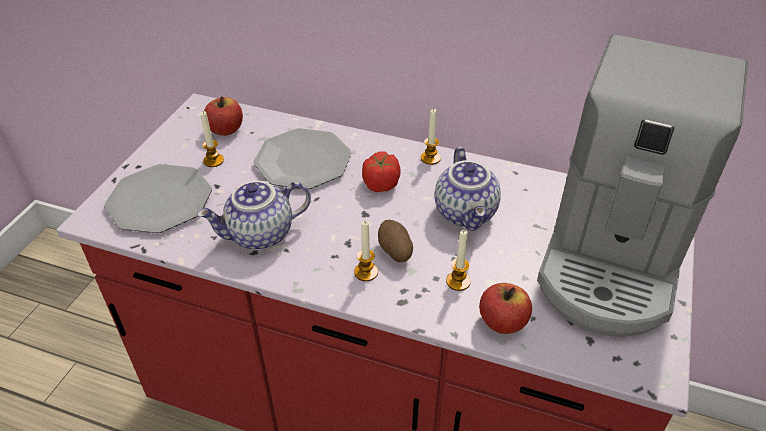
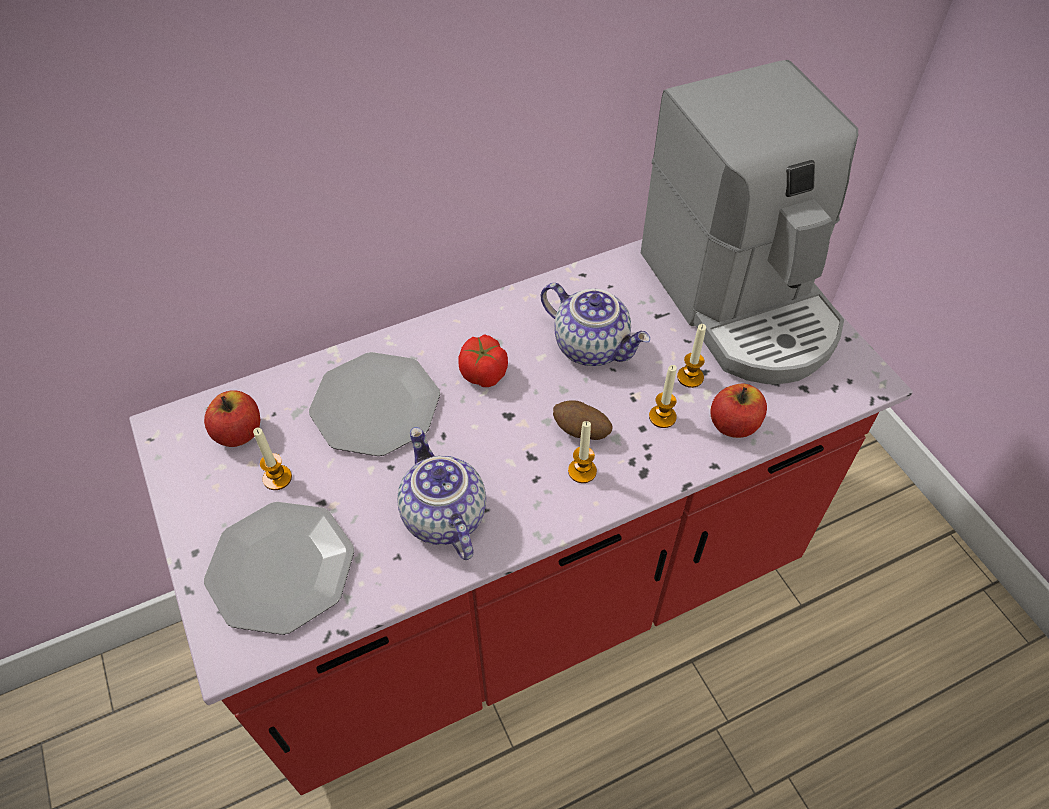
camera: 45 degrees left, 10 degrees up
(260, 236) = (442, 516): teapot -> teapot turned 135 degrees clockwise
(430, 158) = (494, 312): candle -> candle (690, 377)

